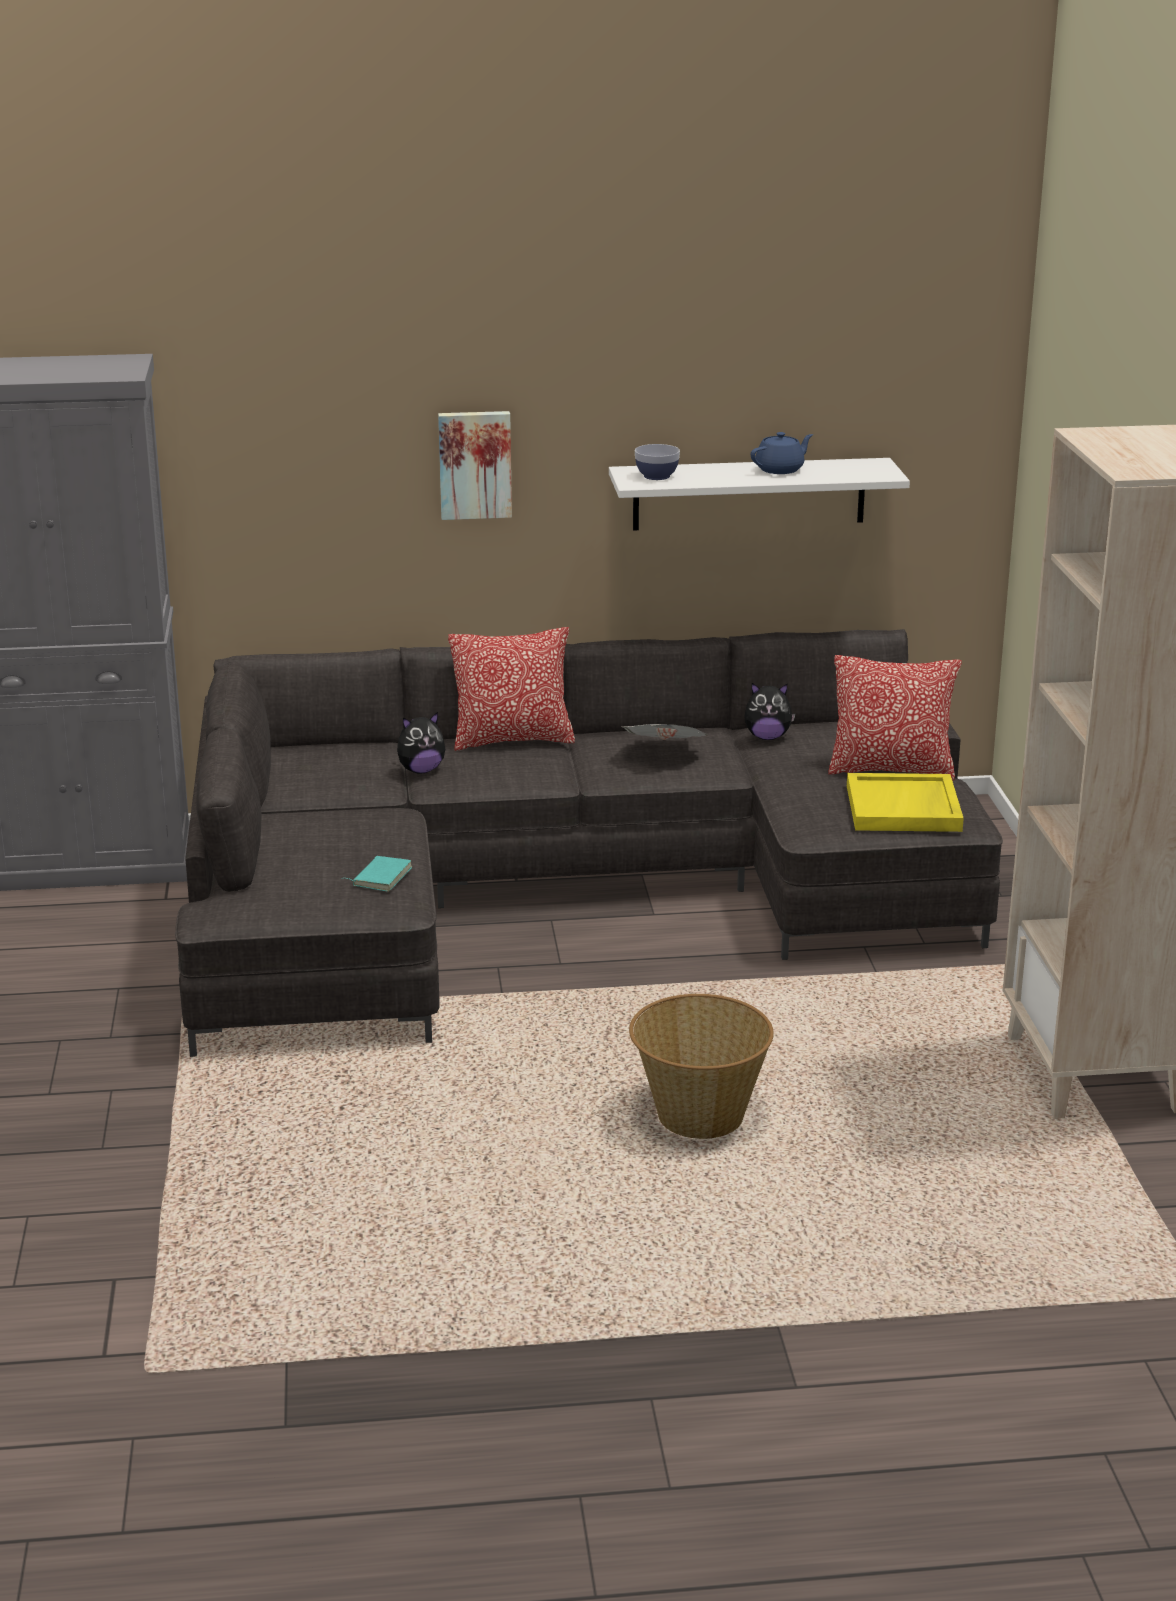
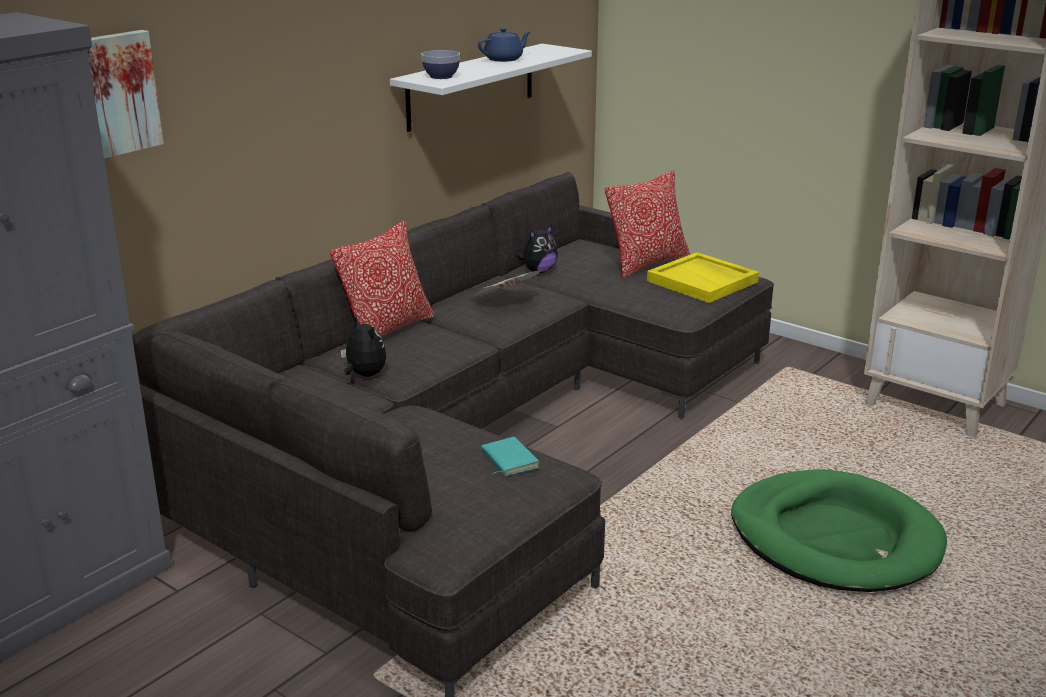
camera: 45 degrees left, 0 degrees up
(421, 770) = (364, 375): plush toy -> plush toy turned 60 degrees counterclockwise
(475, 464) = (300, 93): picture -> picture (117, 93)
(699, 1116) = (835, 538): basket -> green dog bed
(780, 470) = (504, 59): blue teapot -> blue teapot turned 45 degrees clockwise

